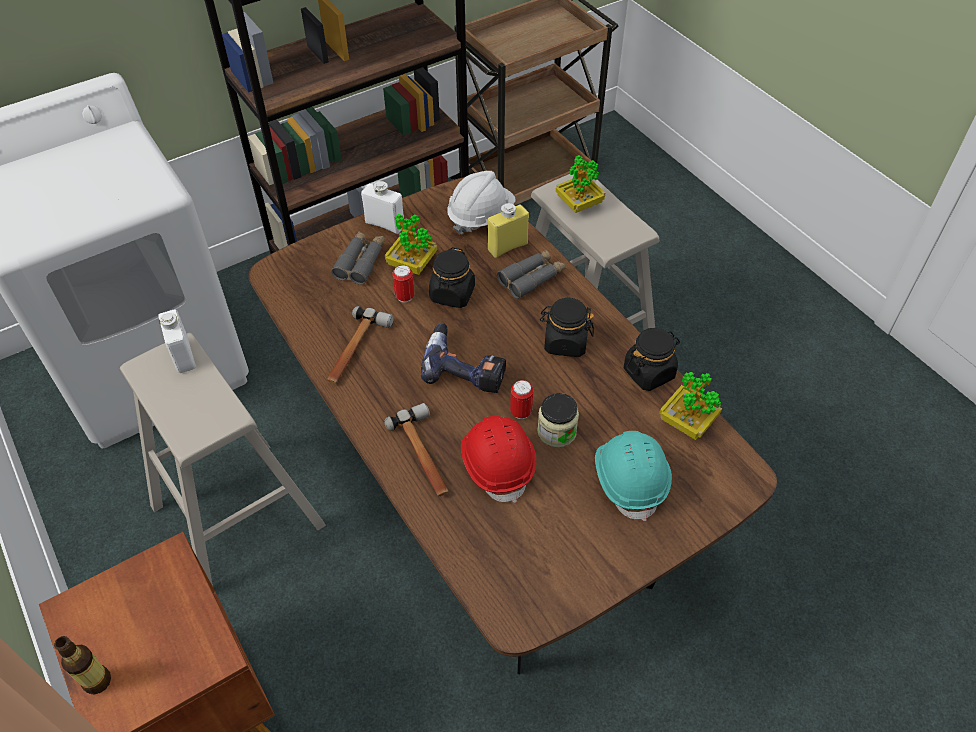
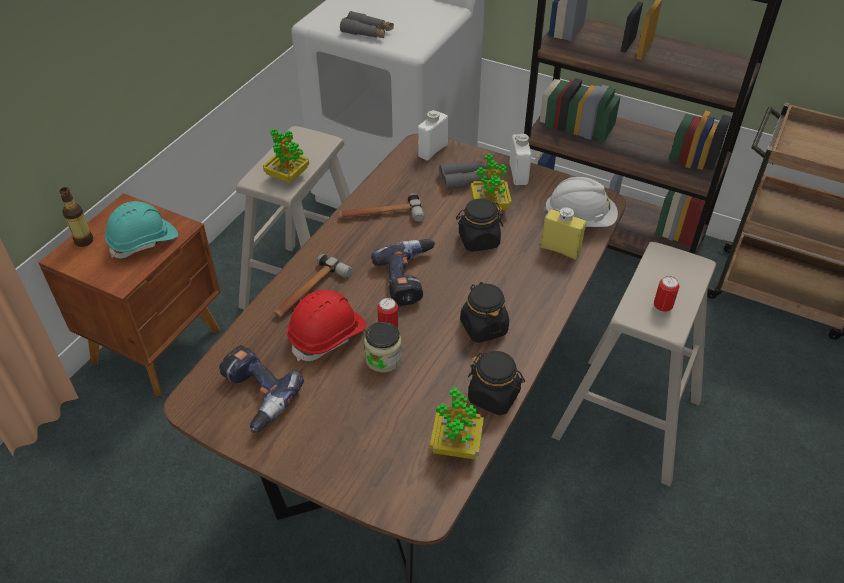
camera: 60 degrees right, 5 degrees down
(183, 356) = (319, 145): white bottle -> white bottle (432, 150)
(405, 296) = (453, 216): can -> can (662, 307)
(532, 278) = (538, 278): grey binoculars -> grey binoculars (367, 32)
(540, 558) = (255, 396): none -> power drill
(579, 204) = (664, 276): potted plant -> potted plant (287, 176)
(630, 479) = (365, 426): turquoise hard hat -> turquoise hard hat (144, 241)

